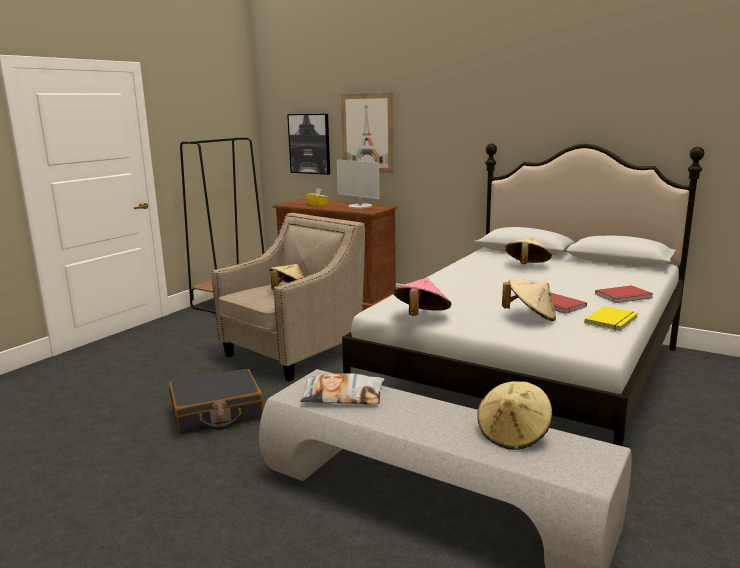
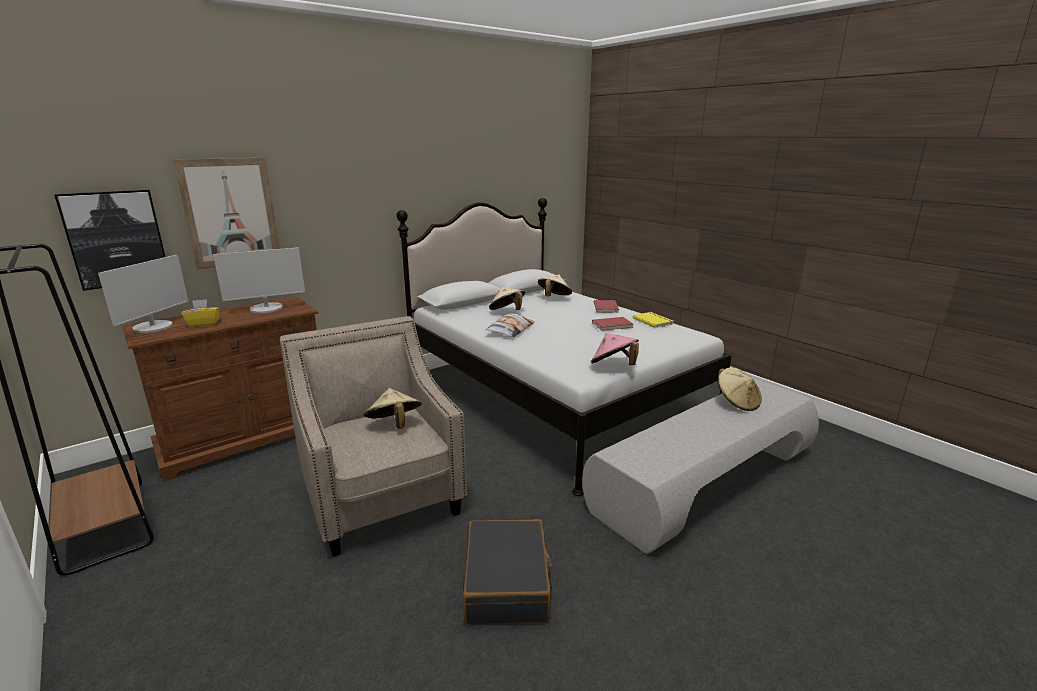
camera: 70 degrees left, 5 degrees up
(303, 201) = (153, 327): none -> monitor
(343, 396) = (661, 450): pillow -> pillow (510, 330)
(530, 317) = (633, 337): beige hat -> beige hat (554, 298)

